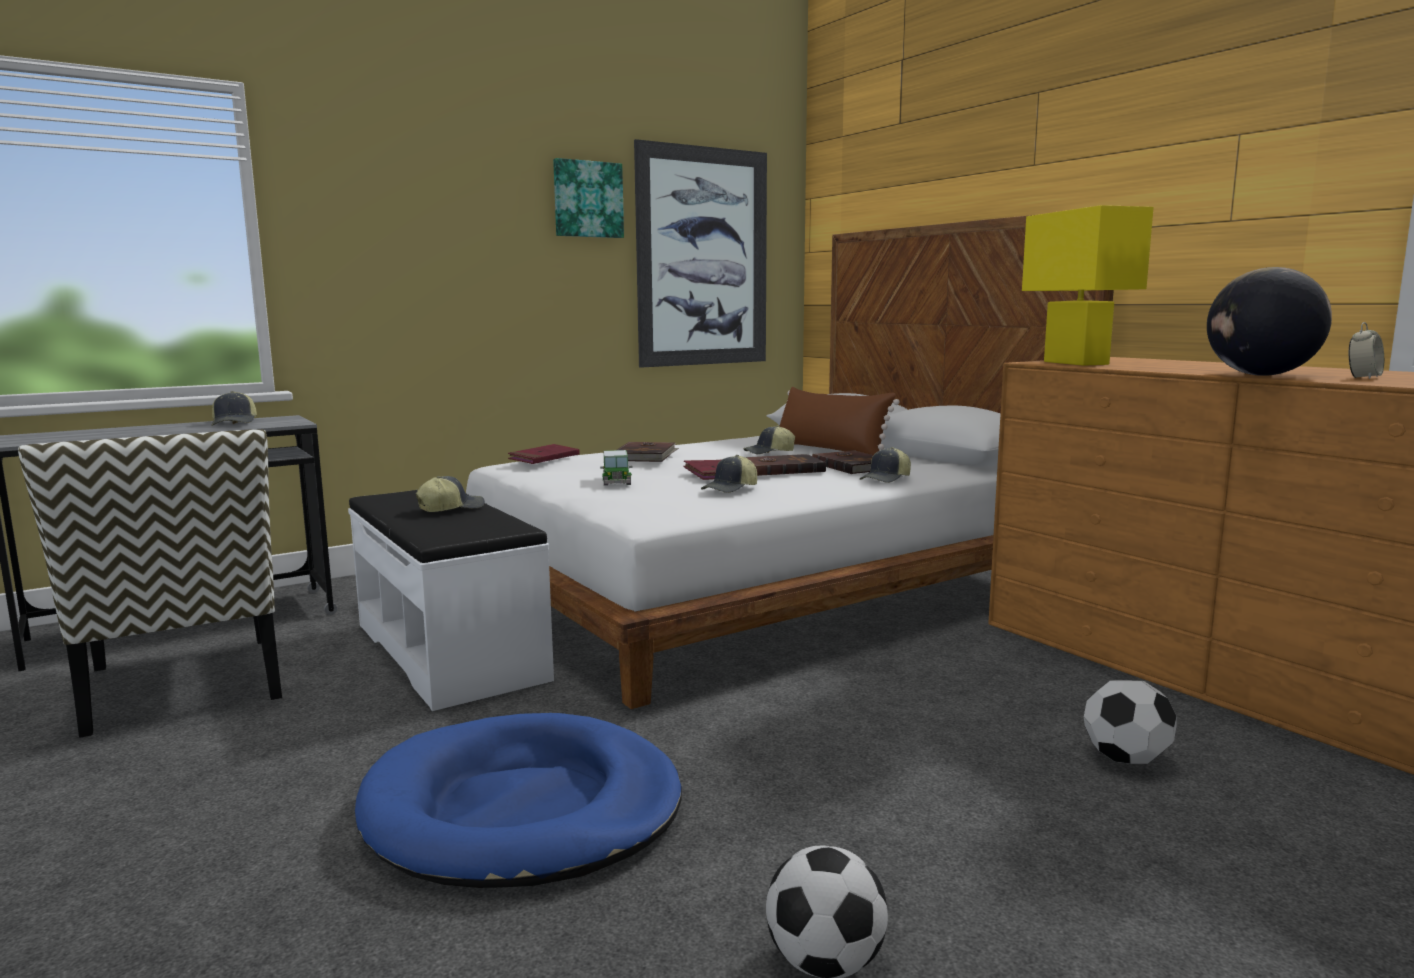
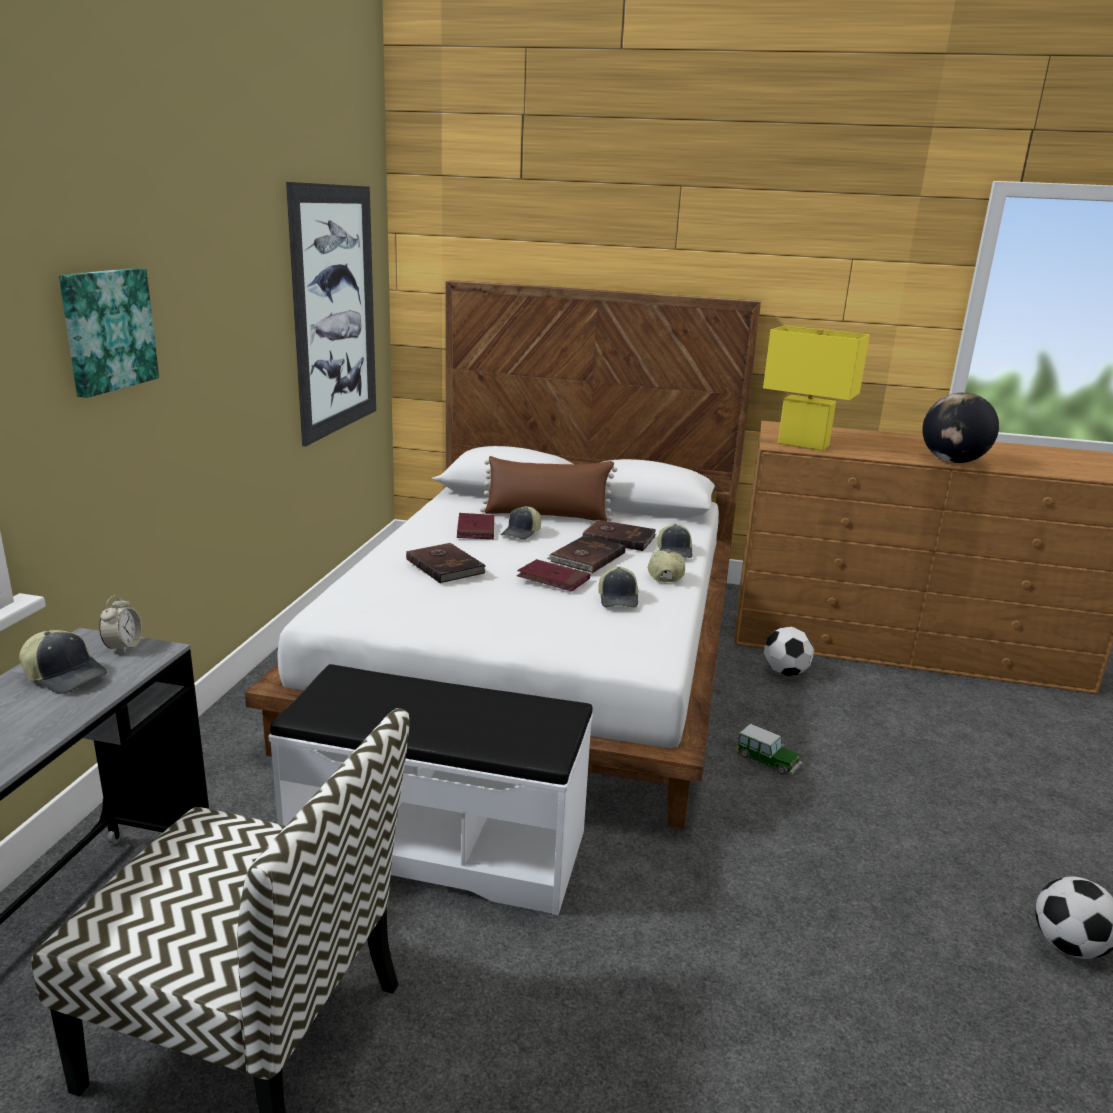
camera: 45 degrees left, 10 degrees up
(451, 508) = (434, 702): cap -> cap (664, 574)
(522, 809) = (788, 957): blue dog bed -> none
(544, 458) = (360, 595): red book -> red book (475, 529)
(587, 199) = (258, 261): picture -> picture (107, 330)
(616, 481) = (504, 613): toy car -> toy car (768, 761)
(1126, 759) = (948, 730): football -> football (785, 672)
(1363, 378) = (997, 459): alarm clock -> alarm clock (123, 647)

